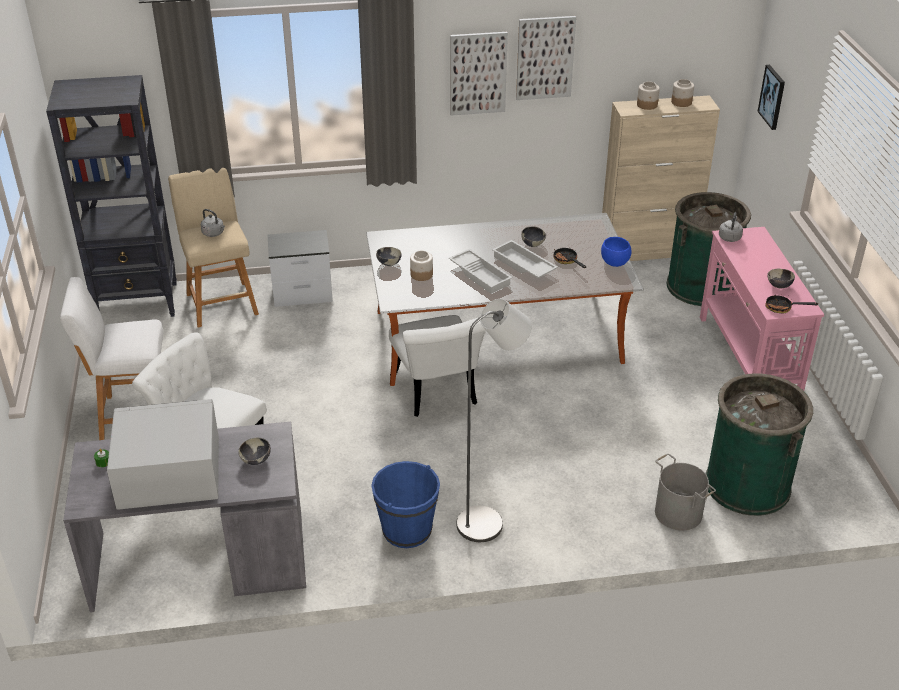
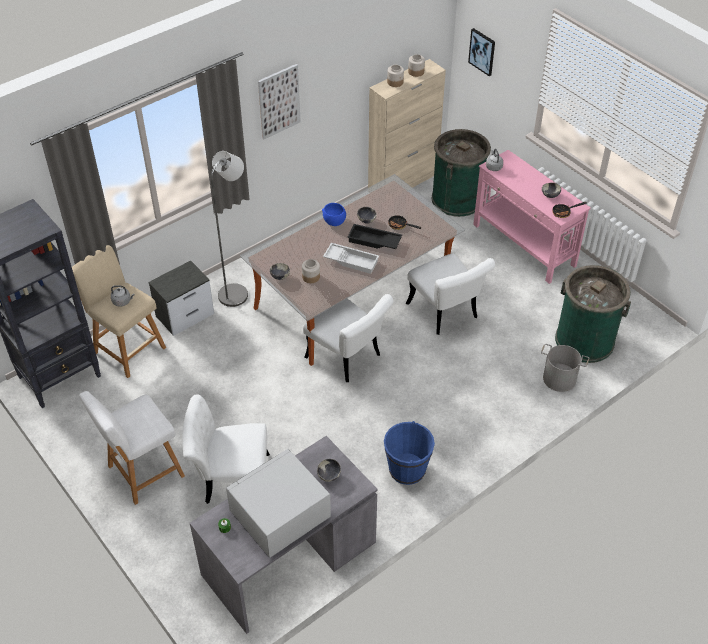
camera: 30 degrees left, 10 degrees up
(488, 522) = (452, 439): grey floor lamp -> grey floor lamp (237, 292)
(523, 265) = (373, 241): white tray -> black tray
(545, 58) = (323, 73): picture -> none
(589, 393) = (446, 314): none -> white chair
(614, 261) = (431, 214): blue bowl -> blue bowl (334, 221)

